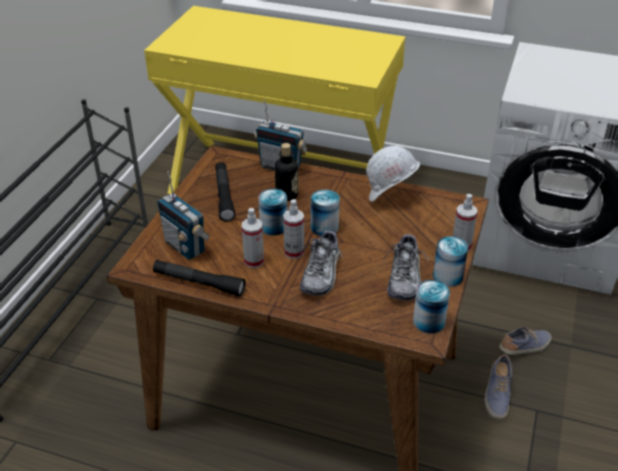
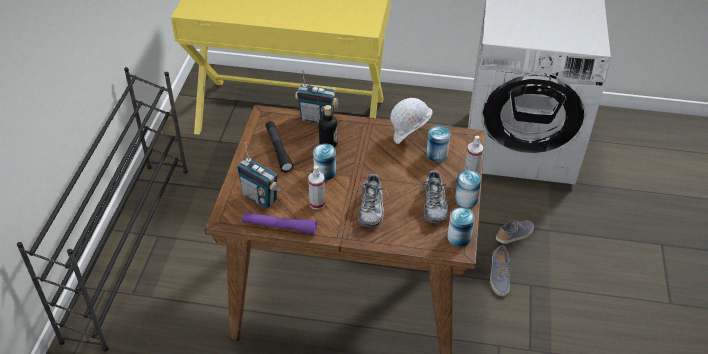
camera: 10 degrees left, 5 degrees up
(199, 283) = (279, 227): black flashlight -> purple flashlight
(294, 252) = (346, 192): spray bottle -> none
(324, 227) = (364, 169): can -> can (437, 154)

